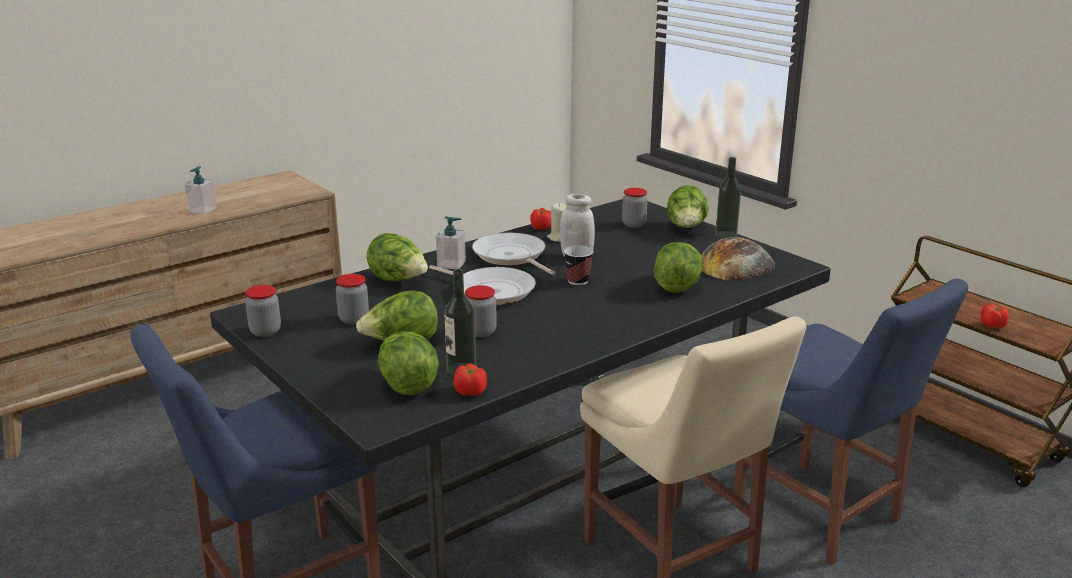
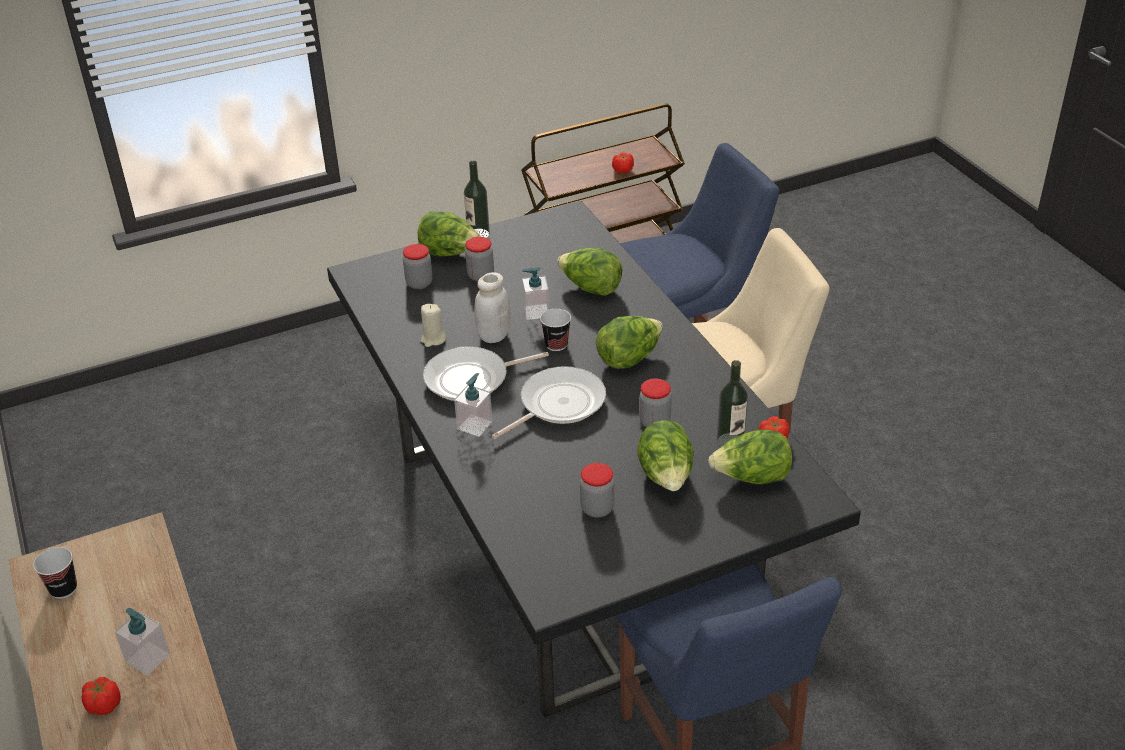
camera: 75 degrees left, 15 degrees up
(264, 184) = (63, 589): none -> cup
(265, 331) = (607, 579): jar -> jar (480, 276)
(399, 281) = (505, 469): lettuce -> lettuce (629, 358)
(541, 227) = (395, 346): tomato -> tomato (104, 705)
(623, 268) = (536, 312): none -> soap dispenser
(735, 264) = (554, 246): bread -> none

